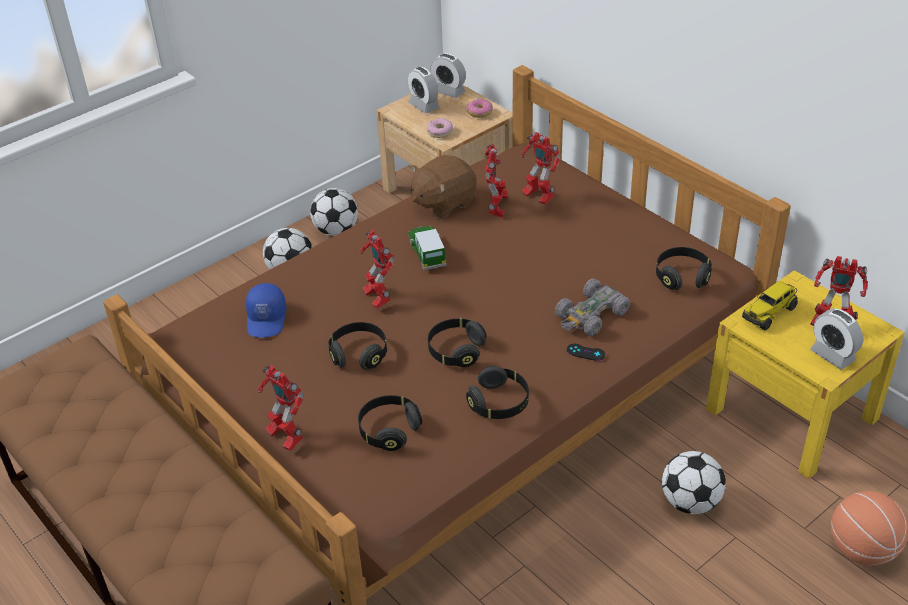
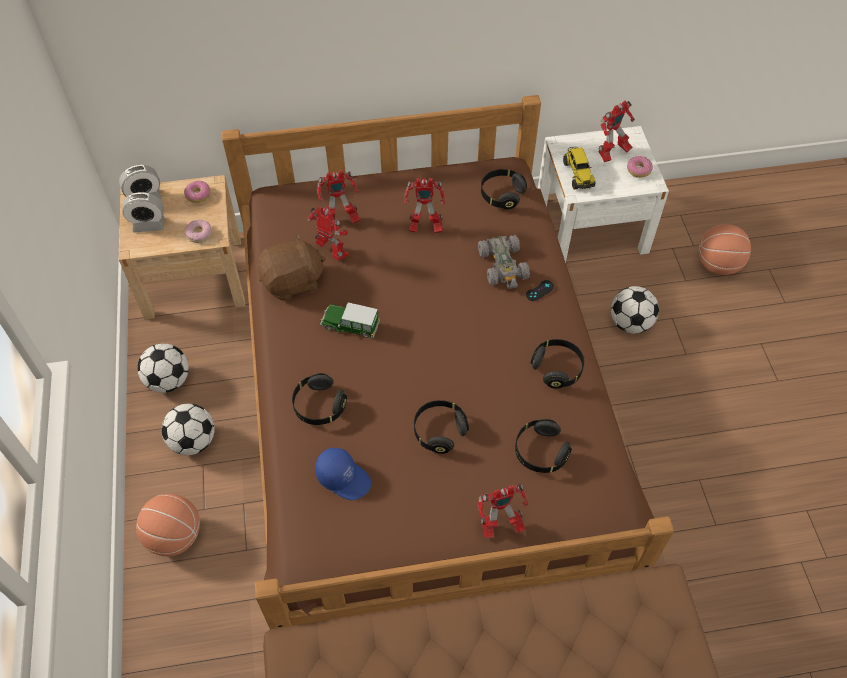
camera: 60 degrees left, 15 degrees up
(198, 305) = (174, 536): none -> basketball
(377, 298) = (379, 386): toy robot -> toy robot (424, 228)
(443, 203) = (293, 282): brown plush toy -> brown plush toy turned 105 degrees counterclockwise
(456, 351) = (482, 366): black headphones -> black headphones (319, 406)
(791, 414) = (591, 226): yellow nightstand -> white nightstand
(832, 355) = (638, 170): alarm clock -> donut

